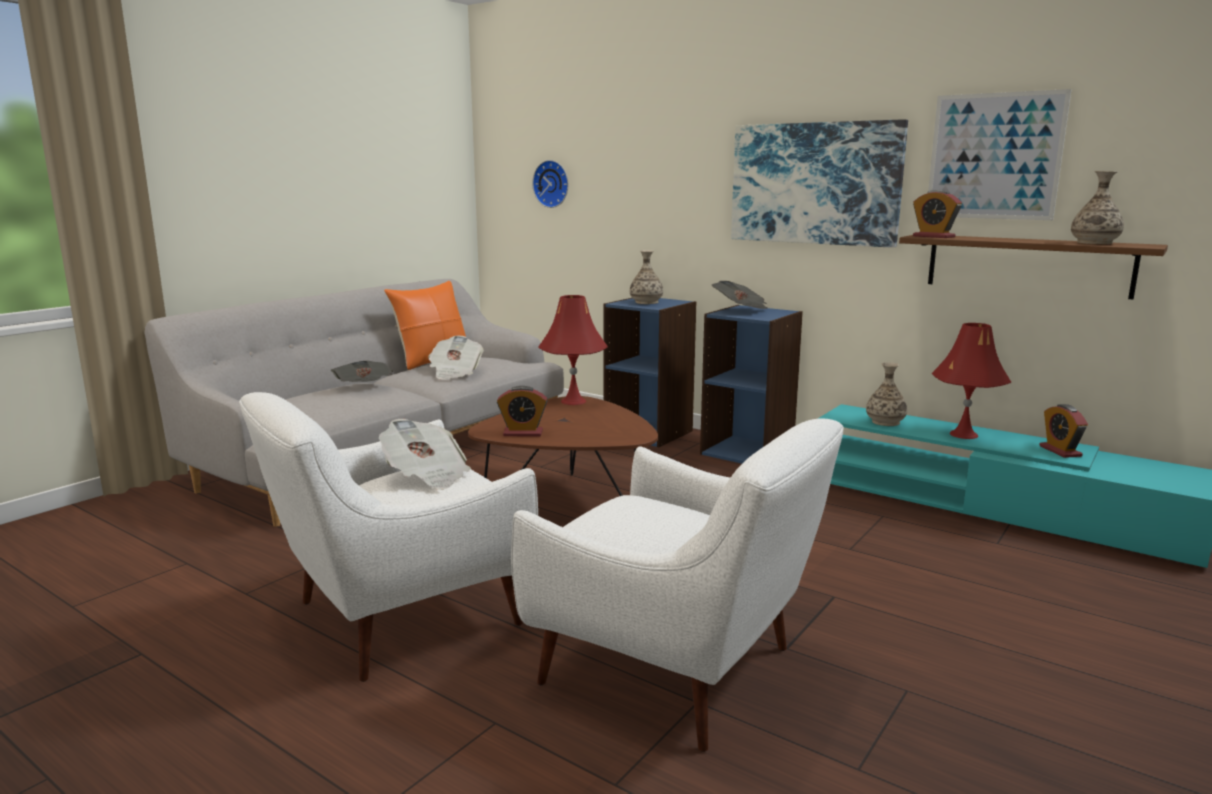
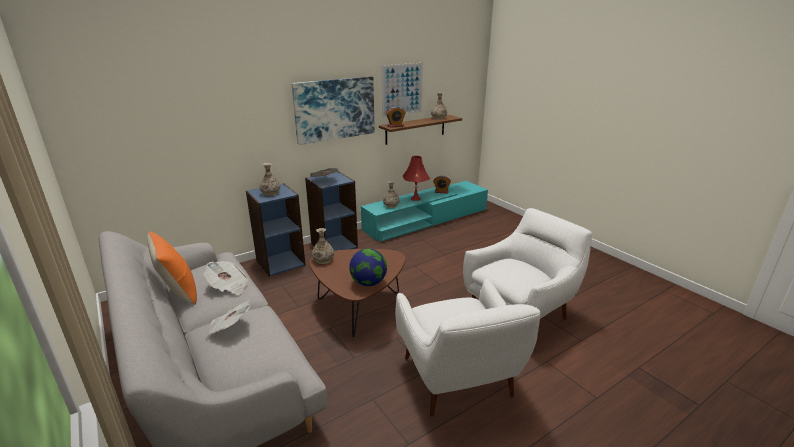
camera: 70 degrees left, 10 degrees up
(426, 476) = (444, 314): newspaper -> none
(523, 433) = (368, 283): alarm clock -> globe
(552, 184) = (148, 134): wall clock -> none
(573, 401) = (323, 260): red table lamp -> vase

